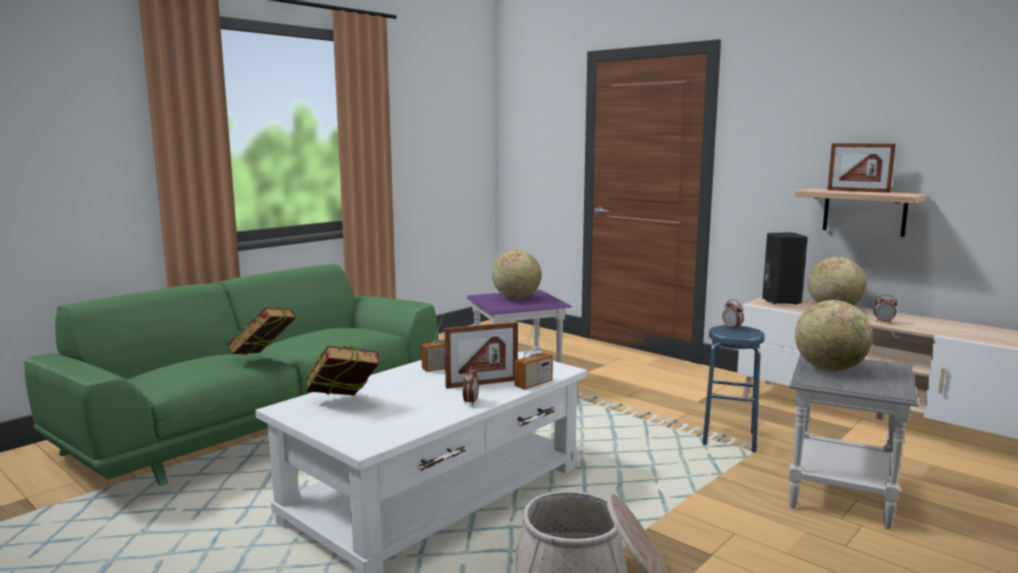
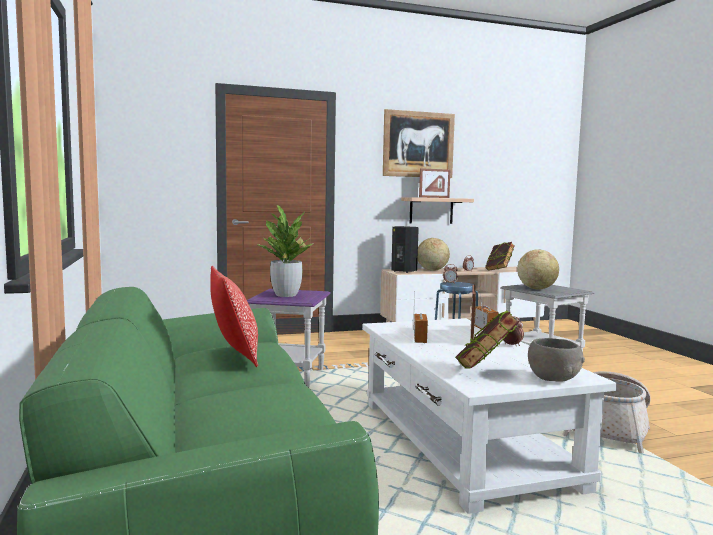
camera: 60 degrees left, 5 degrees down
(264, 358) = (290, 380): book -> book (499, 270)
(320, 334) = (234, 355): none -> pillow
(346, 432) = (554, 378): none -> grey bowl
(516, 298) = (286, 295): globe -> potted plant
(846, 103) = (418, 144): none -> picture

